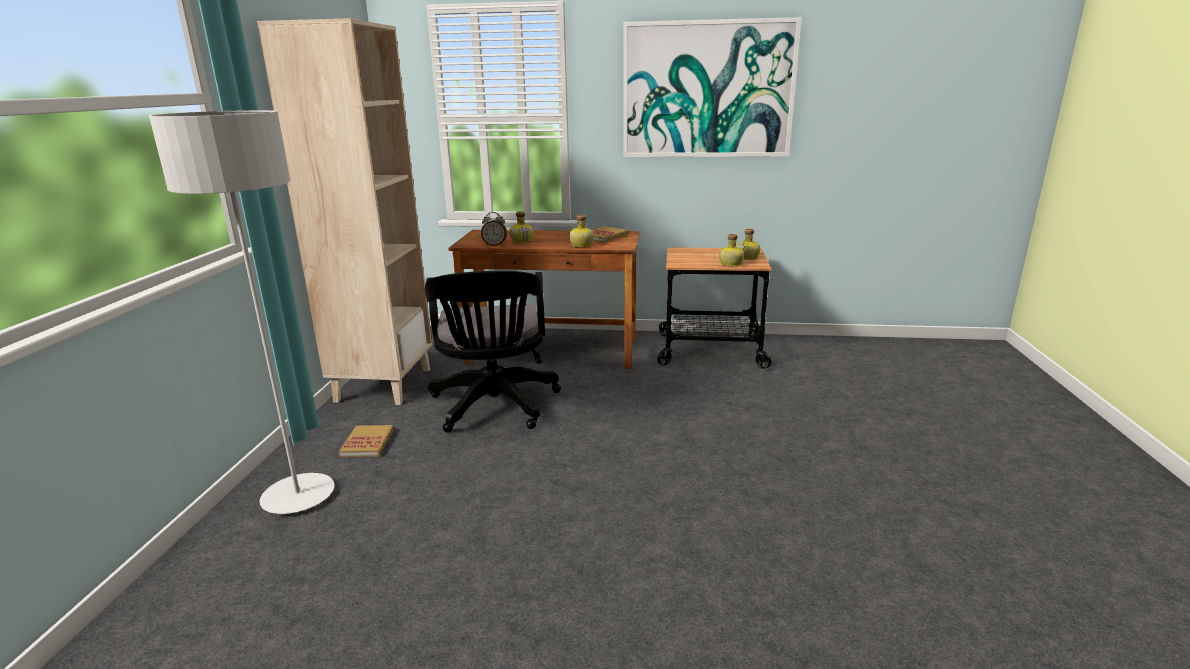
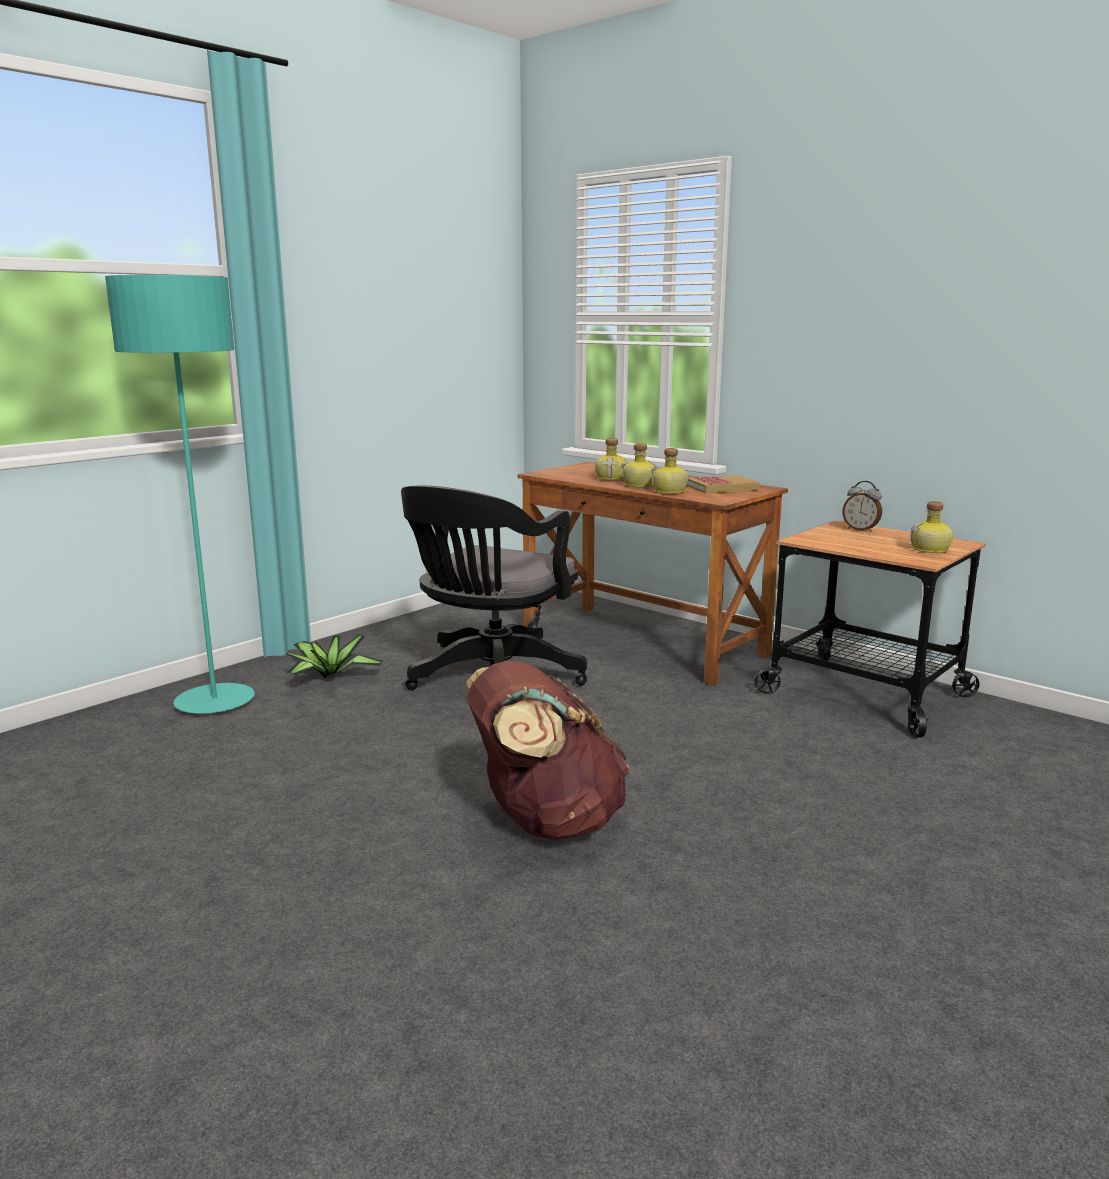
camera: 35 degrees right, 5 degrees down
(298, 496) = (215, 702): grey floor lamp -> turquoise floor lamp
(367, 443) = (328, 677): book -> potted plant
(383, 384) = (418, 629): beige bookcase -> none
(495, 245) = (570, 478): alarm clock -> alarm clock (860, 529)
(661, 488) = (545, 821): none -> brown backpack
(707, 90) = (920, 278): picture -> none
(730, 264) = (882, 552): bottle -> bottle (638, 485)

